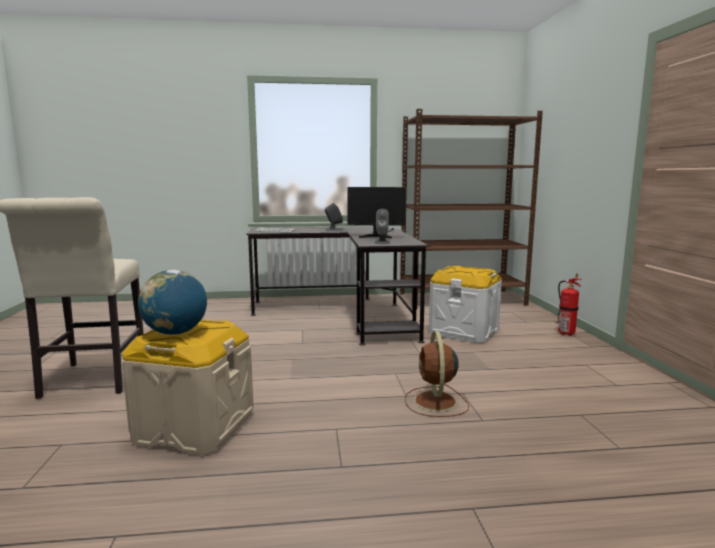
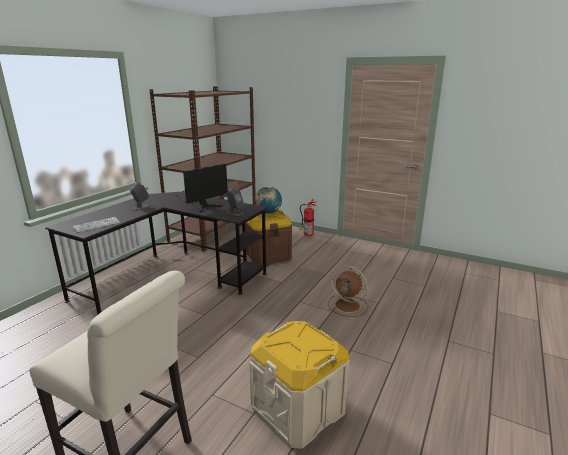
camera: 55 degrees left, 10 degrees up
(175, 333) = (301, 349): globe -> globe (268, 212)
(463, 331) = (267, 255): white storage box -> brown storage box

